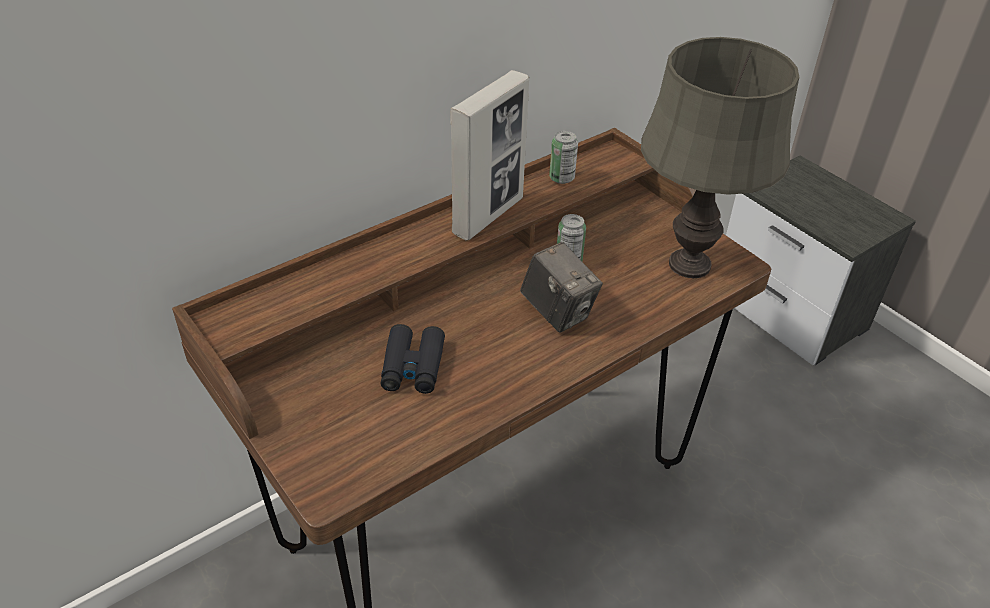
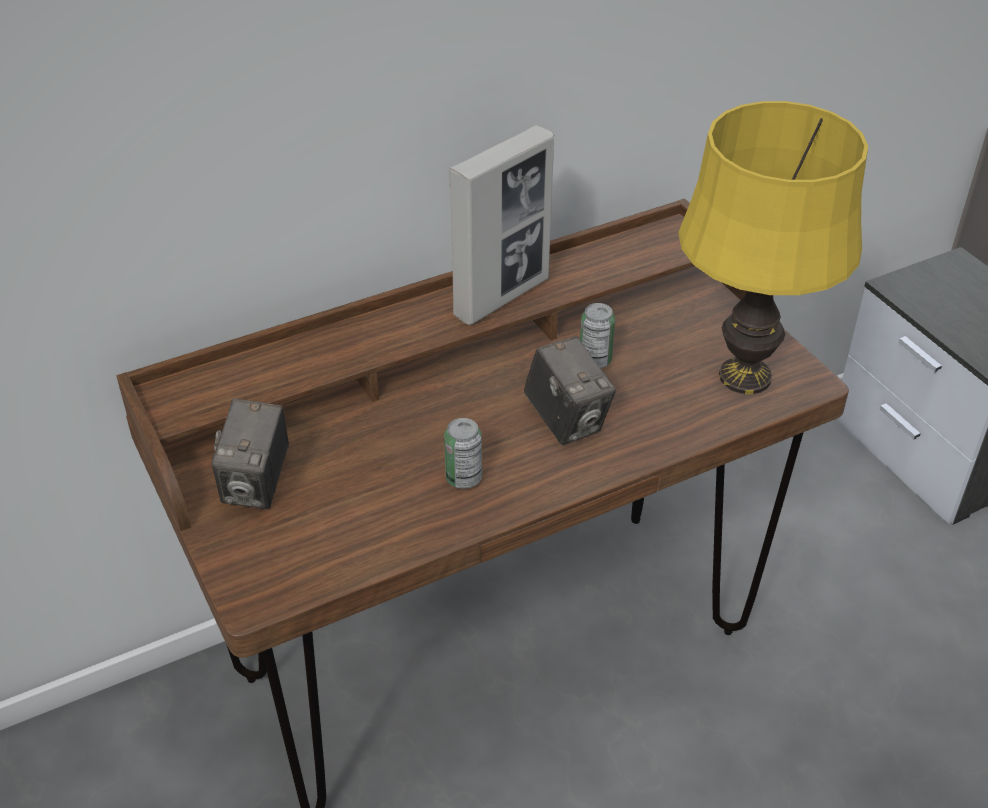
camera: 10 degrees right, 0 degrees up
(309, 391) = (257, 484): none -> camera
(413, 367) = (380, 469): black binoculars -> none
(561, 178) = (603, 257): can -> can (463, 478)
(689, 264) = (744, 376): grey table lamp -> yellow table lamp

